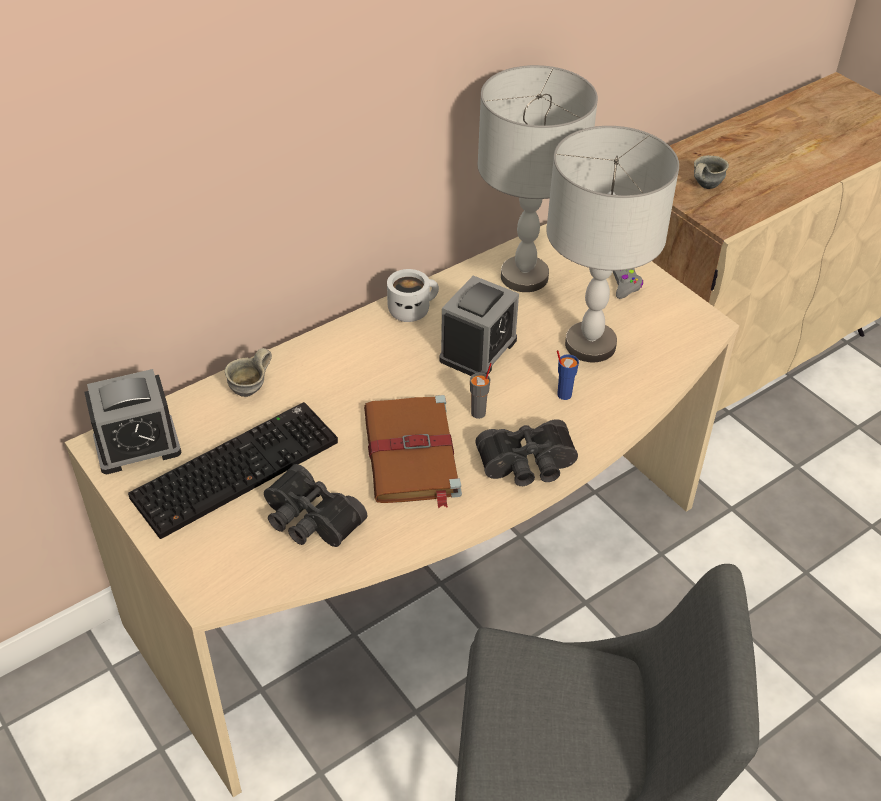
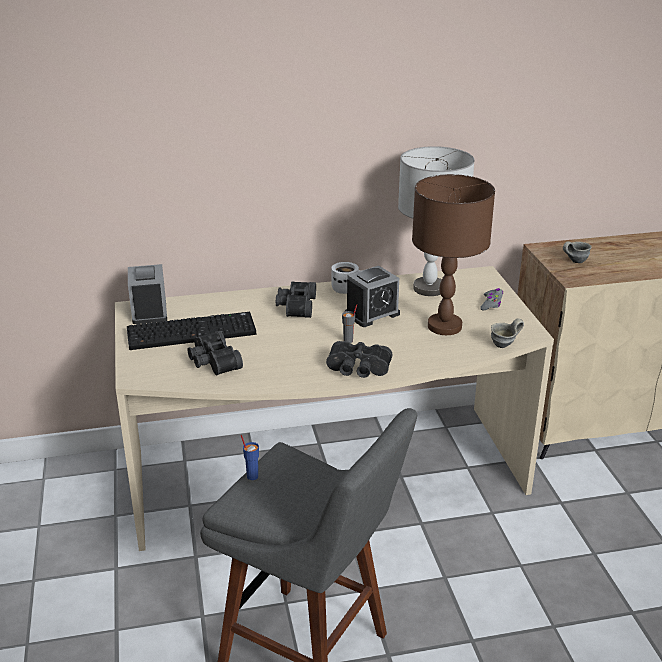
camera: 25 degrees right, 15 degrees down
(137, 445) = (149, 311): alarm clock -> alarm clock turned 105 degrees counterclockwise
(252, 390) = (228, 303): grey mug -> grey mug (505, 346)
(358, 366) = (295, 306): none -> black binoculars
(412, 455) = (293, 349): brown book -> none
(564, 394) = (408, 344): blue cup -> blue cup (252, 476)
(591, 345) = (444, 327): grey table lamp -> brown table lamp

